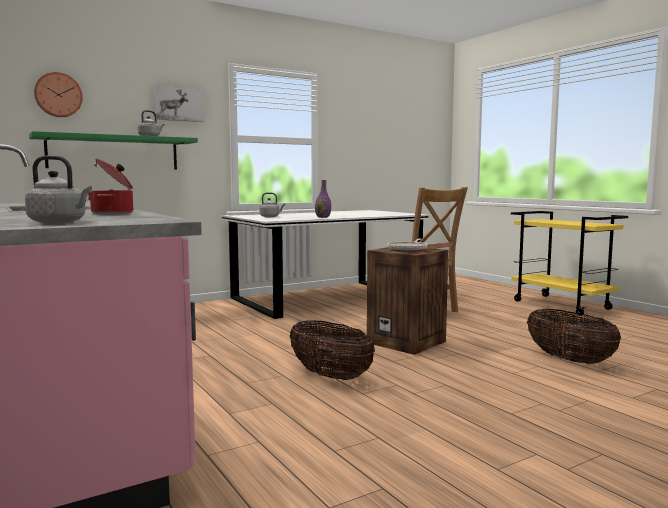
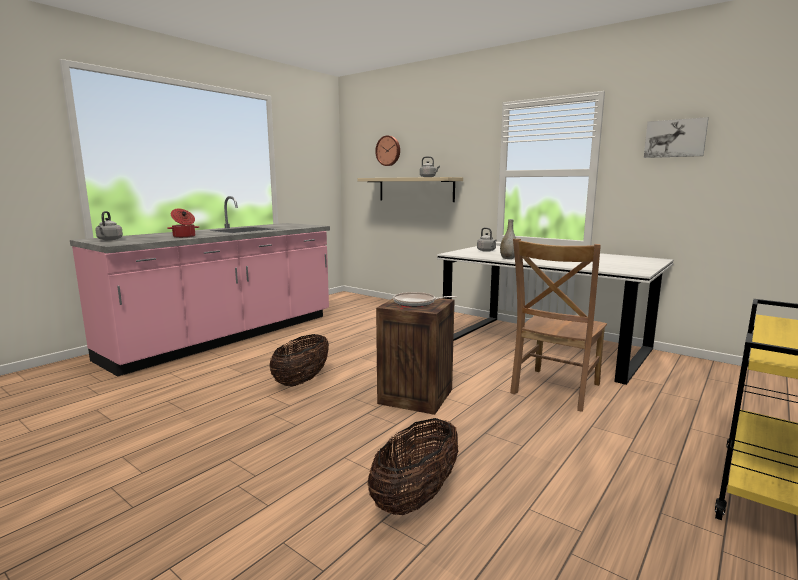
camera: 70 degrees right, 5 degrees up
(114, 153) = (415, 189): green shelf -> beige shelf
(179, 104) = (459, 147): picture -> picture (675, 138)
(323, 217) = (508, 258): purple vase -> grey vase

